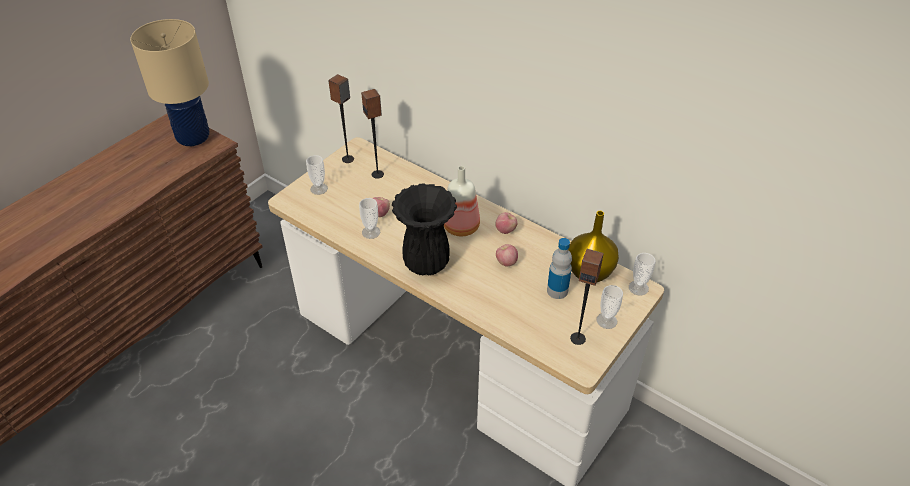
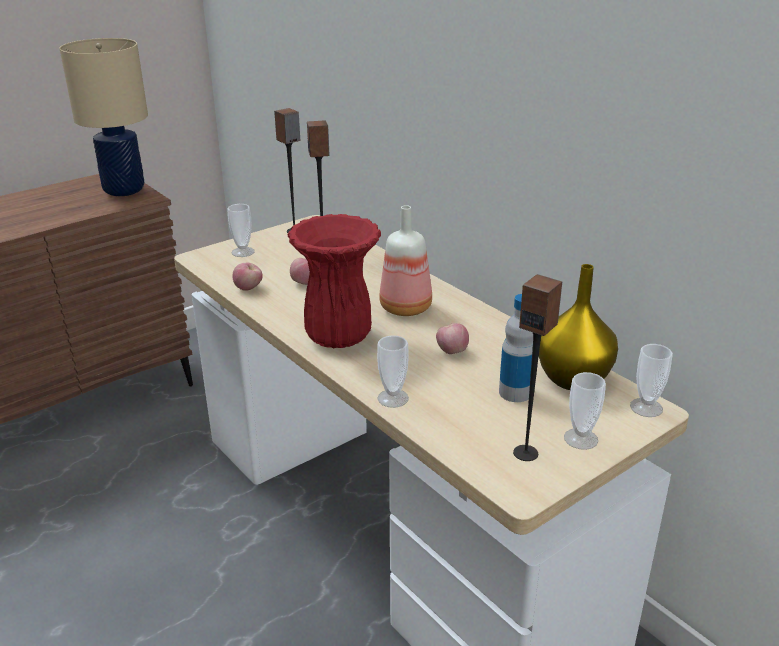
camera: 15 degrees right, 15 degrees down
(371, 232) = (283, 298): cup -> cup (393, 398)
(427, 264) = (339, 338): black vase -> red vase
(505, 230) = (466, 319): apple -> apple (248, 288)

